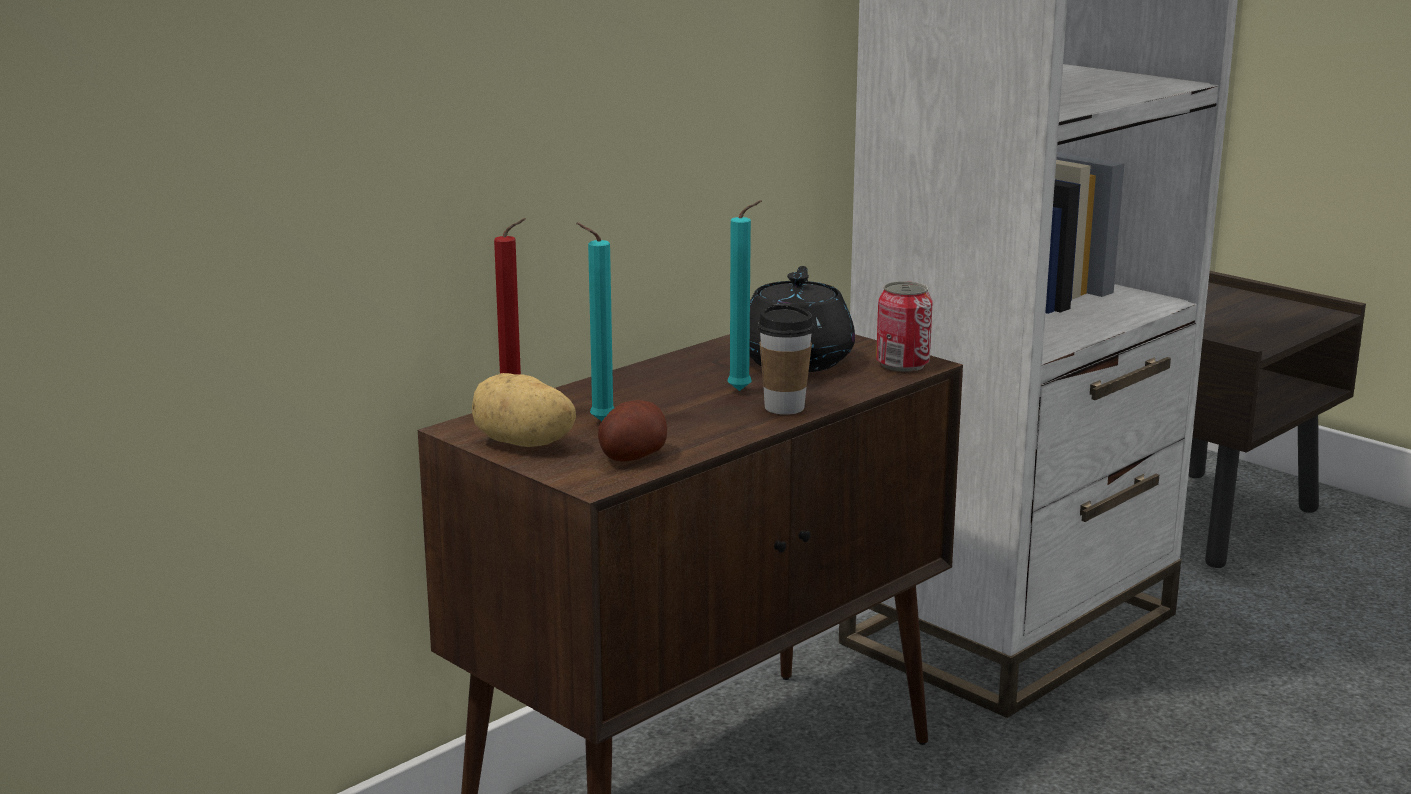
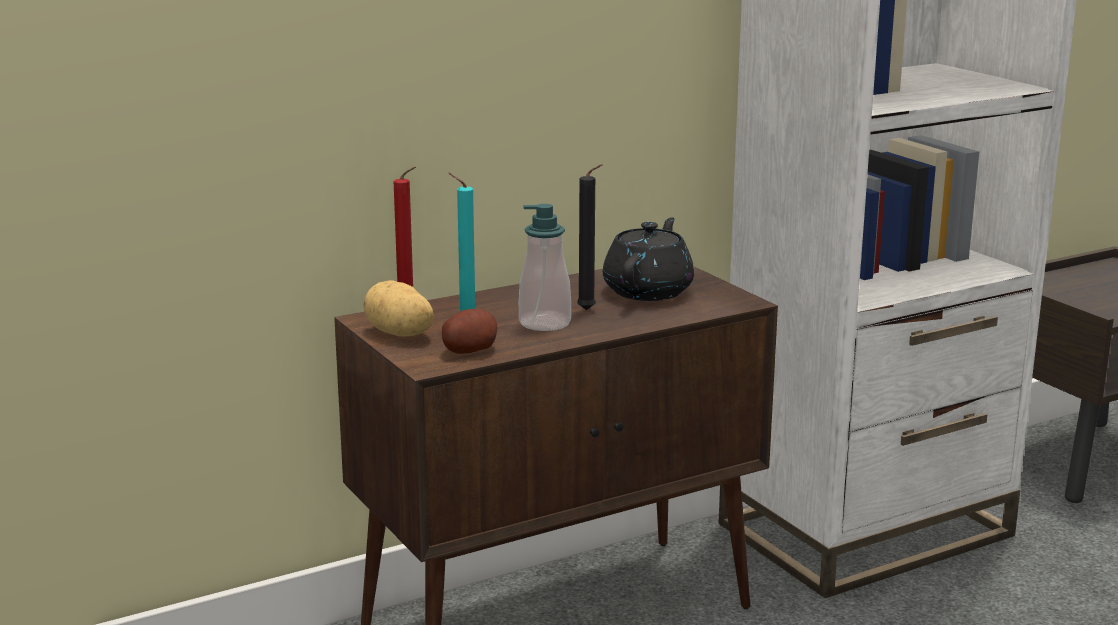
camera: 15 degrees right, 0 degrees up
(701, 412) = (544, 323): none -> soap dispenser
(743, 391) = (589, 310): turquoise candle -> black candle
(784, 407) = (610, 326): cup -> none
(902, 364) = (729, 301): can -> none

